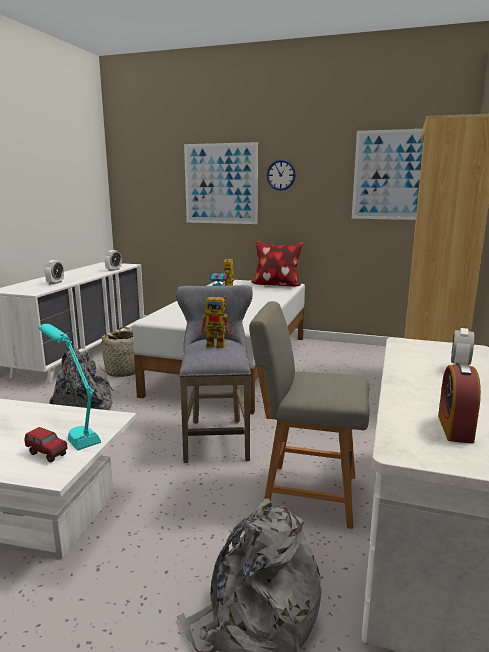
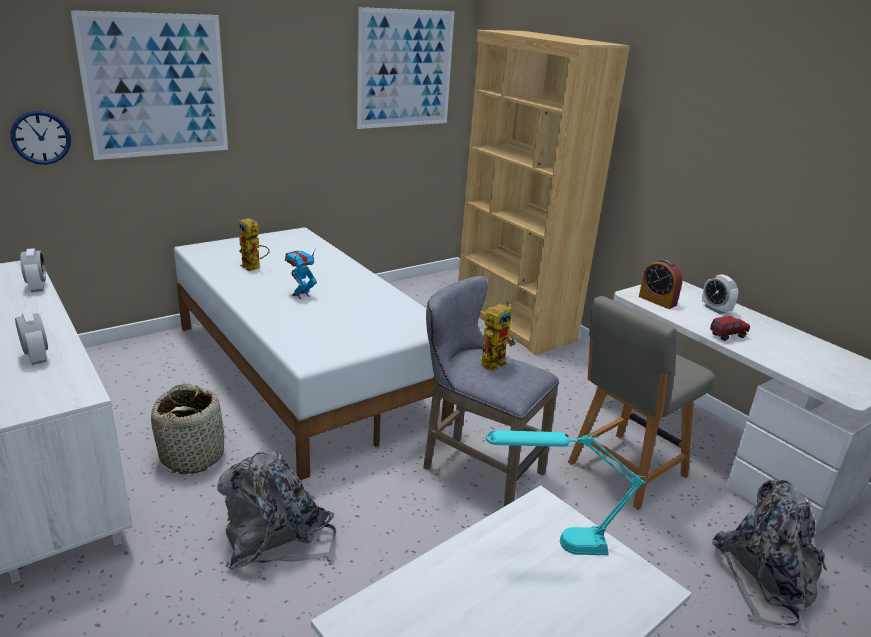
camera: 55 degrees left, 10 degrees up
(47, 454) = (601, 580): toy truck -> toy truck (727, 336)
(276, 285) = (284, 239): pillow -> none
(281, 175) = (259, 69): wall clock -> wall clock (41, 137)
(455, 428) = (822, 363): alarm clock -> alarm clock (657, 301)

